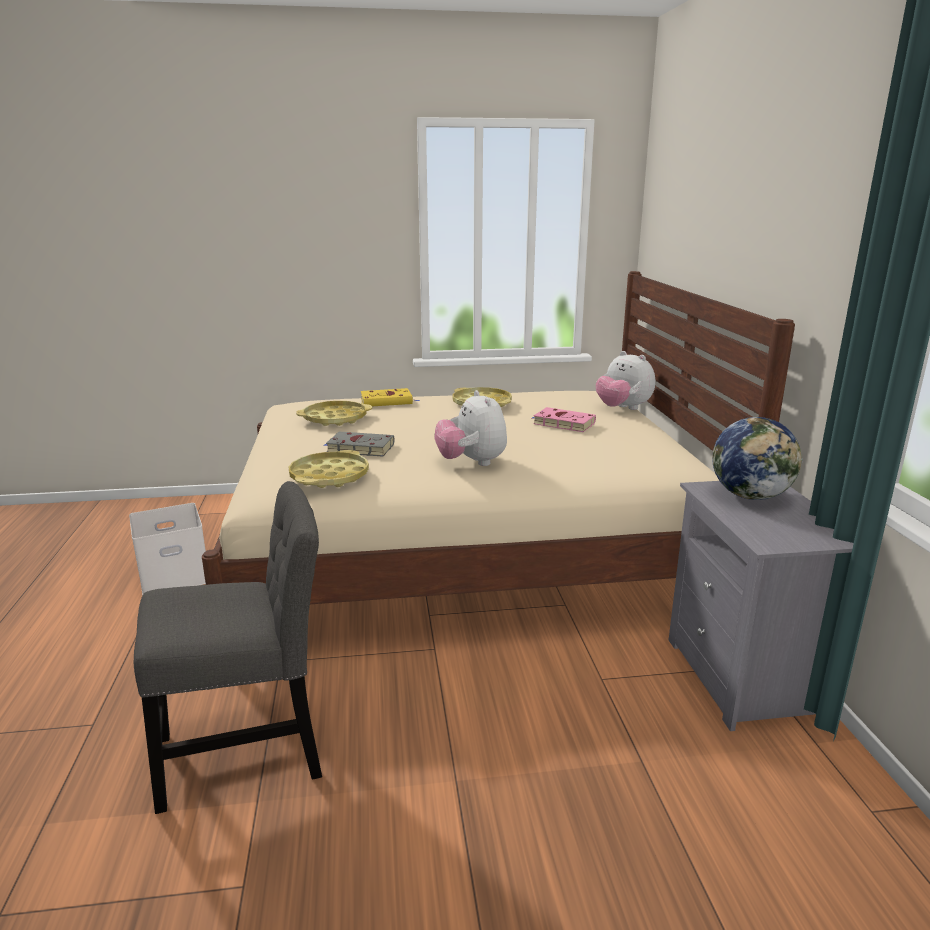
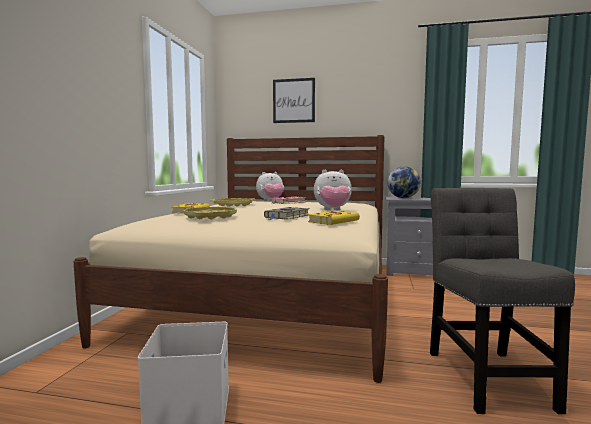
camera: 70 degrees left, 15 degrees down
(329, 476) = (334, 221): yellow tray -> yellow book
(708, 205) = (294, 100): none -> picture

